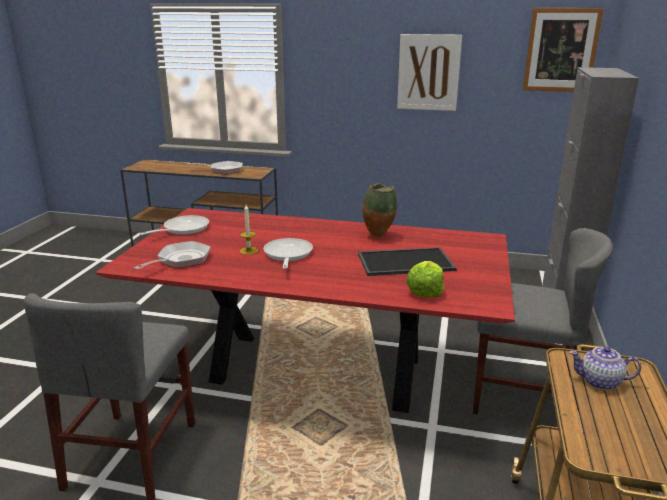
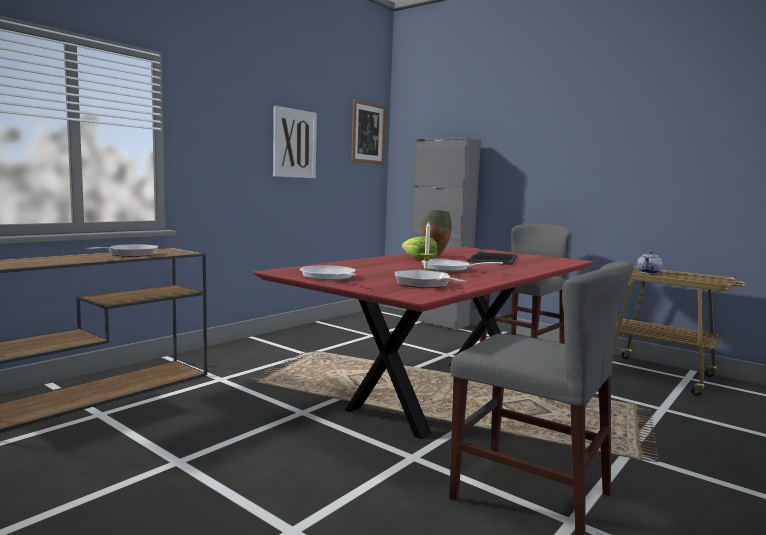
camera: 65 degrees left, 15 degrees down
(425, 291) = (546, 262): lettuce -> lettuce (419, 259)

